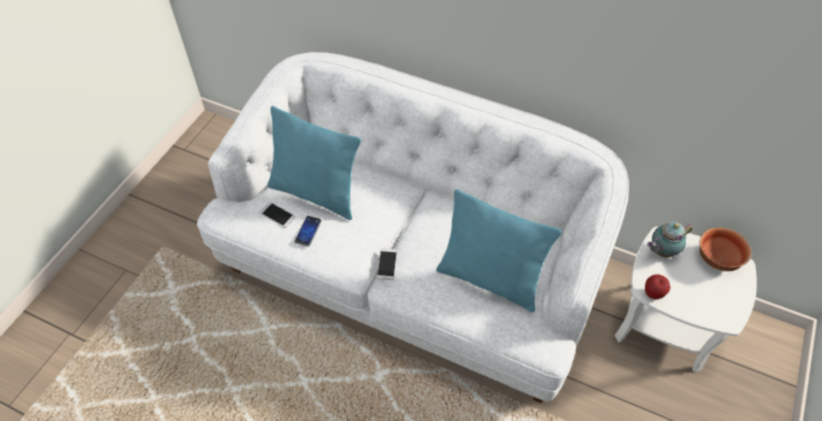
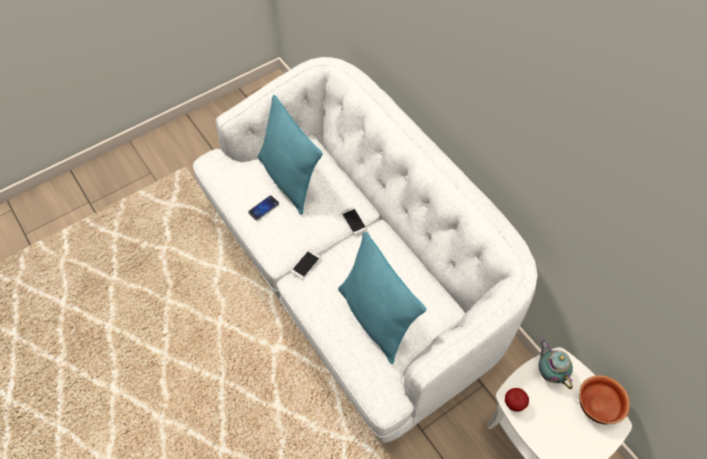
camera: 30 degrees right, 5 degrees up
(277, 215) = (250, 184): phone -> phone (353, 221)
(661, 251) = (549, 372): teapot -> teapot turned 60 degrees clockwise

